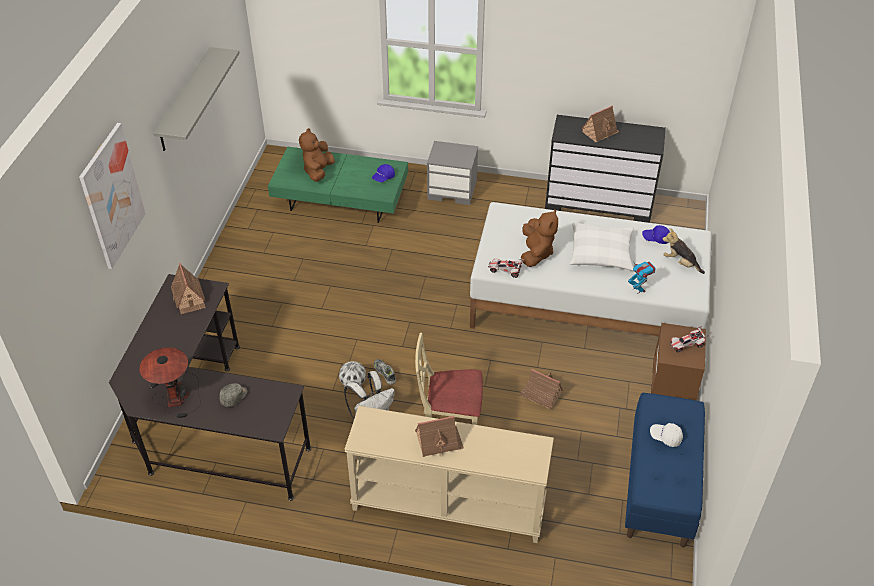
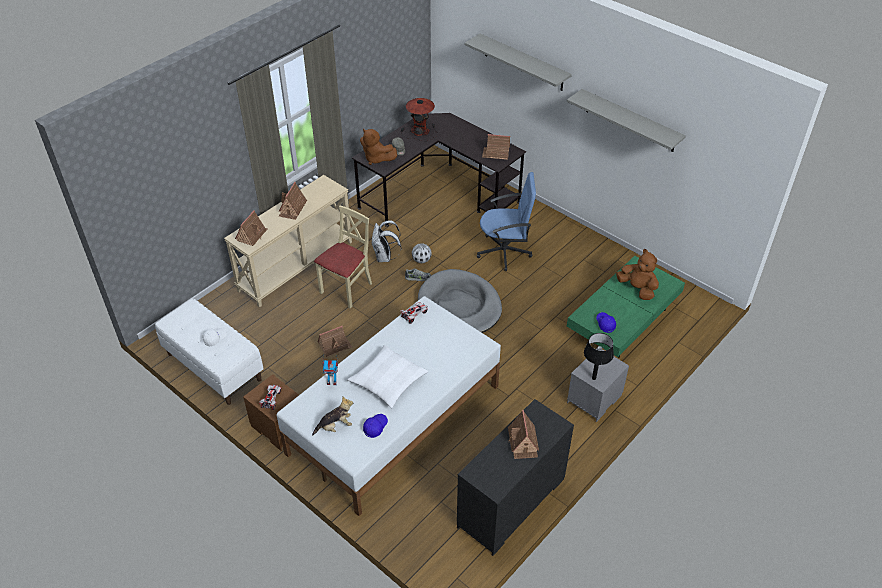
camera: 120 degrees right, 0 degrees up
(111, 196) = (523, 62): picture -> grey shelf
(289, 317) = (505, 251): none -> blue office chair
(404, 319) = (459, 306): none -> grey dog bed
(466, 154) = (593, 378): none -> black table lamp
(518, 455) = (252, 235): none -> toy house
(536, 253) = (419, 341): brown plush toy -> brown plush toy (376, 159)
(660, 487) = (213, 367): blue bench -> white bench

